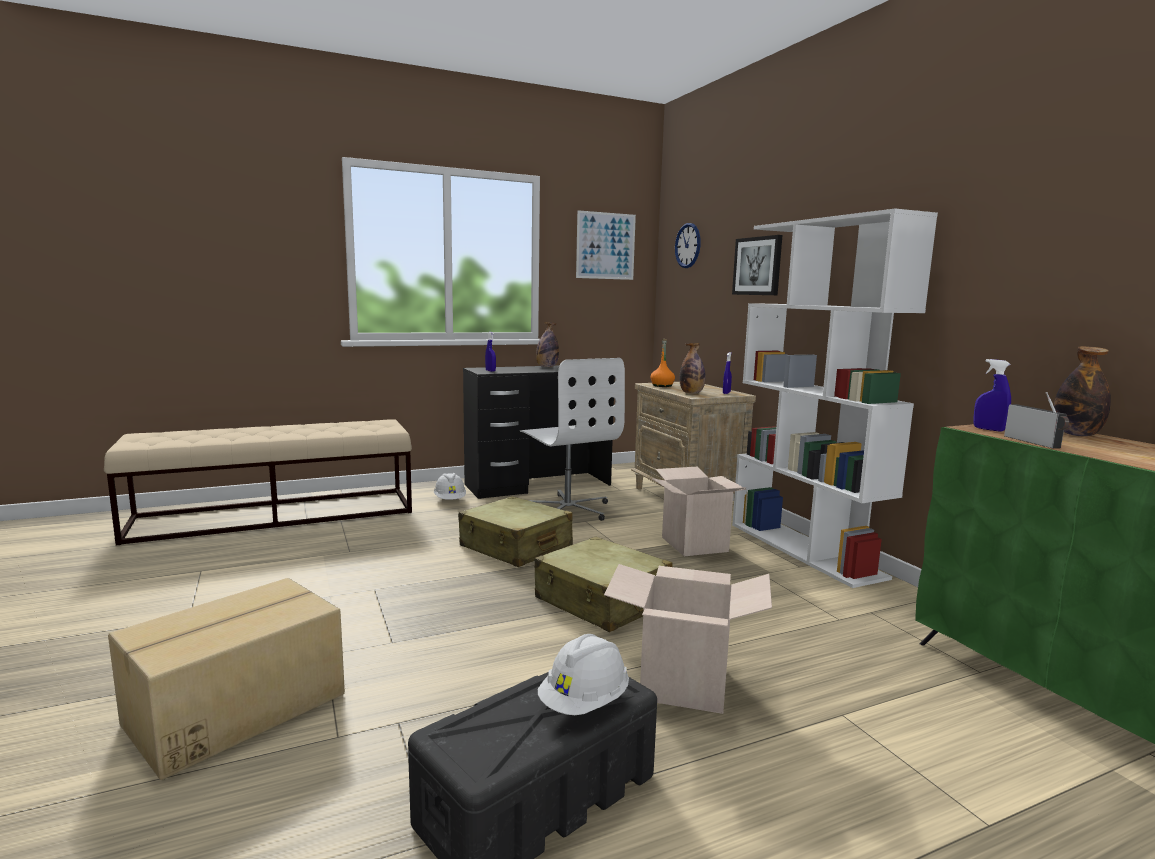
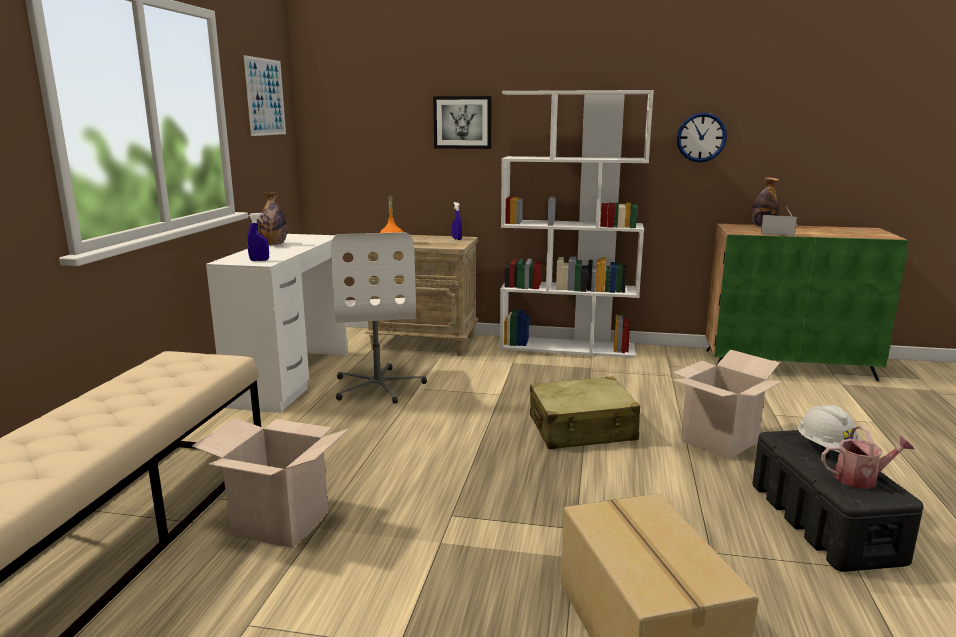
camera: 55 degrees left, 5 degrees up
(450, 500) = (261, 426): white hard hat -> none
(508, 737) = (861, 478): none -> watering can
(515, 547) = (436, 429): beige suitcase -> none
(538, 484) = (290, 378): black desk -> white desk
(567, 509) = (378, 386): white office chair -> white office chair turned 75 degrees clockwise
(688, 245) = (352, 98): wall clock -> wall clock (701, 137)
(691, 393) = (441, 244): bottle -> none
(694, 544) = (518, 370): cardboard box -> cardboard box (280, 523)
(989, 429) = (742, 231): blue spray bottle -> none

